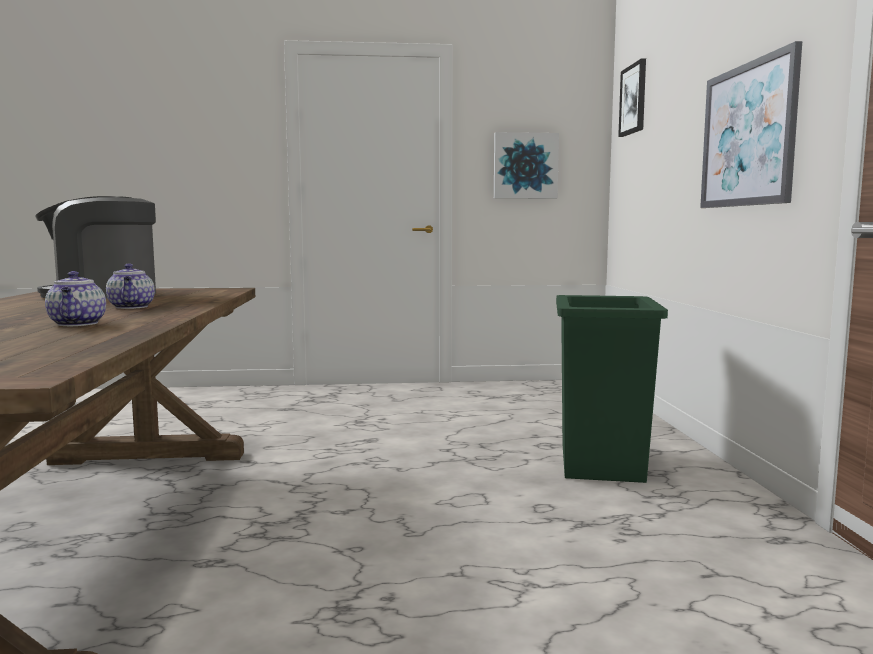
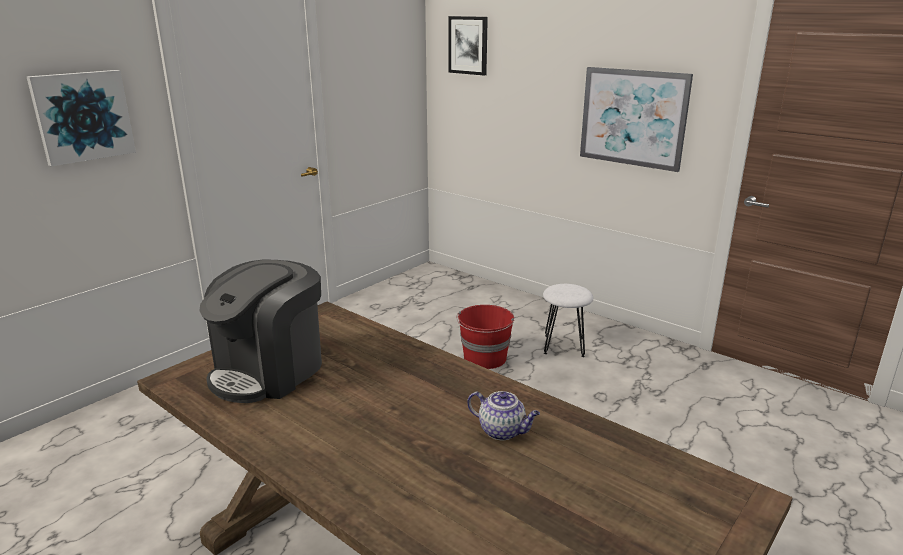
camera: 45 degrees left, 15 degrees up
(132, 307) = (410, 385): teapot -> none
(487, 445) = (485, 358): none -> red bucket
(525, 166) = (375, 99): picture -> picture (83, 116)
(602, 462) = (564, 345): green trash can -> white stool

